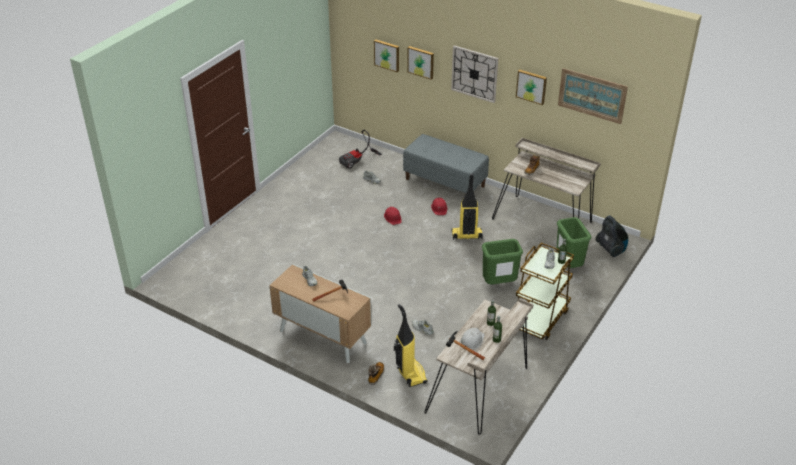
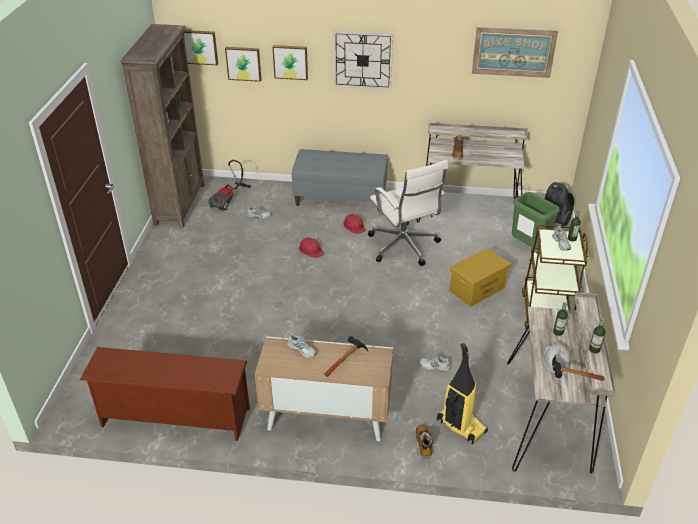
camera: 25 degrees left, 0 degrees up
(225, 304) = (174, 418): none -> brown shoe rack
(320, 154) = (180, 204): none -> brown bookcase
(466, 235) = (404, 247): vacuum cleaner -> white office chair
(499, 284) = (477, 289): green trash can -> yellow storage box
(531, 86) = (437, 58): picture -> picture (200, 47)

